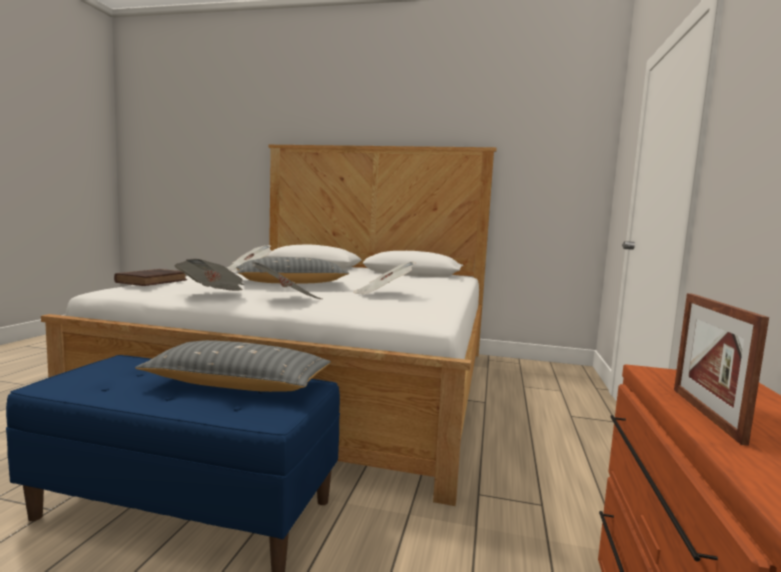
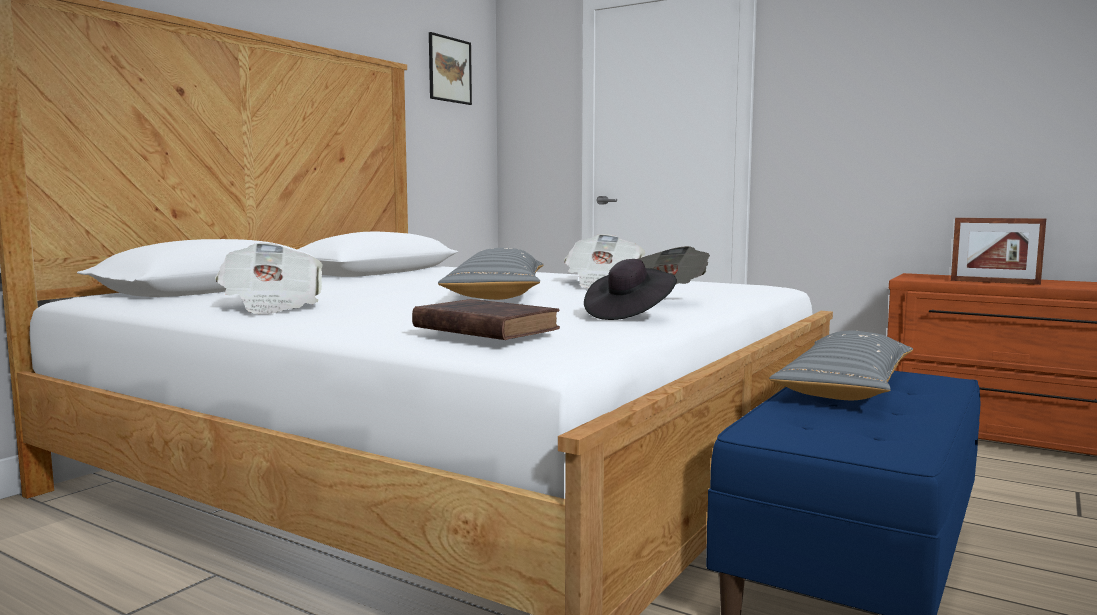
camera: 70 degrees left, 0 degrees up
(213, 294) = (629, 314): newspaper -> black hat
(554, 144) = (449, 70): none -> picture

